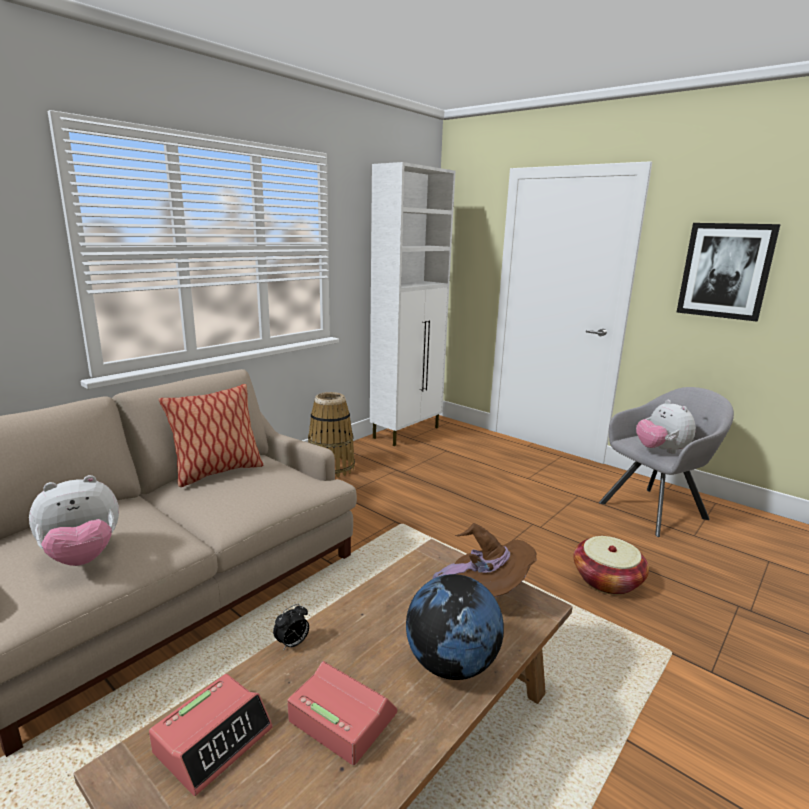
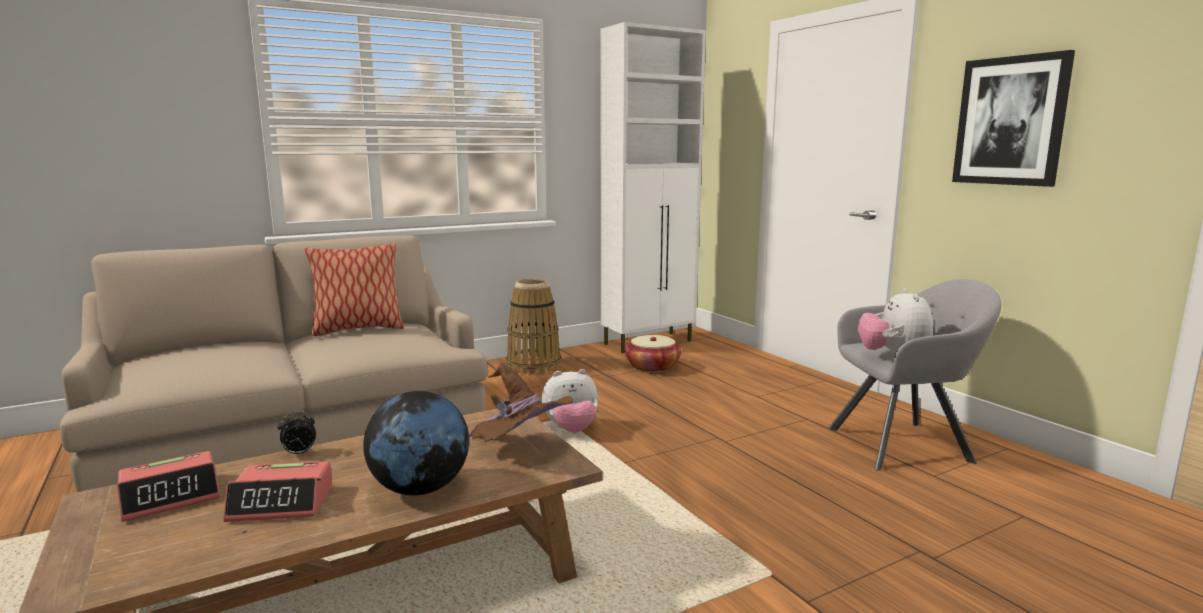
camera: 20 degrees right, 5 degrees down
(82, 557) = (185, 368): plush toy -> plush toy (571, 430)
(342, 717) = (282, 503): alarm clock -> alarm clock turned 120 degrees clockwise
(607, 580) = (759, 499): basket -> basket (652, 367)

